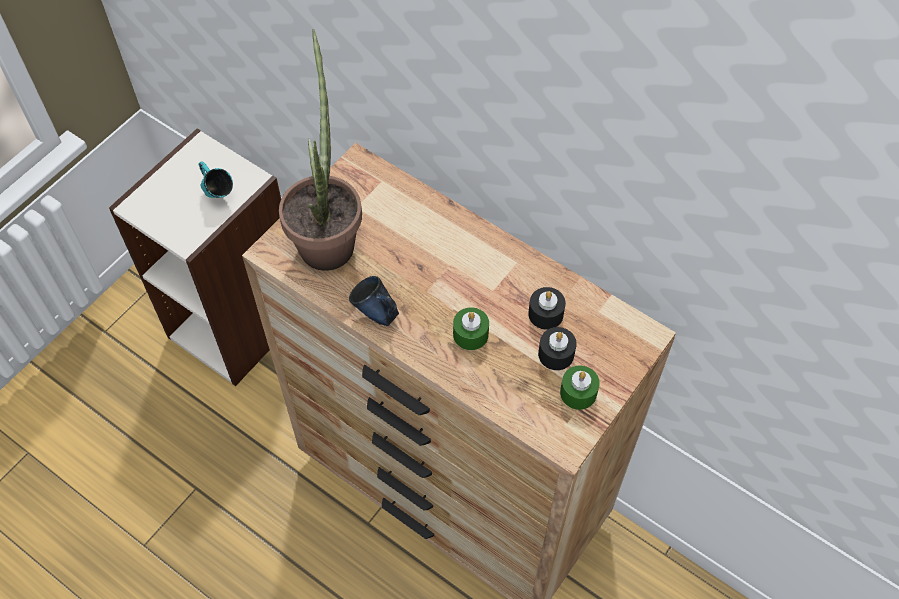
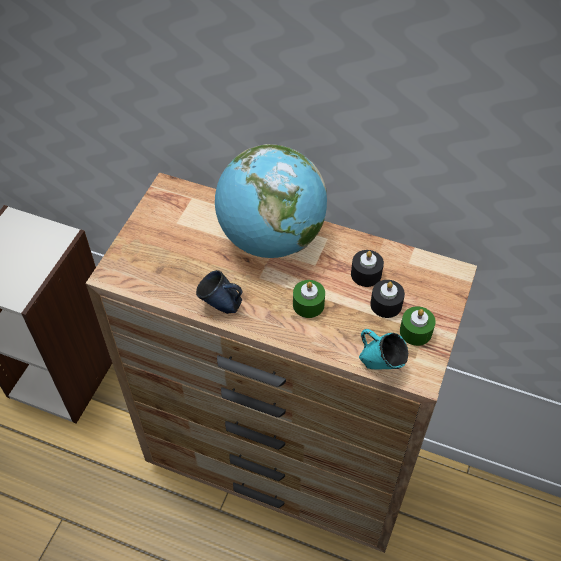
camera: 15 degrees left, 5 degrees down
(218, 196) = (37, 255): turquoise mug -> turquoise mug (380, 365)
(328, 237) = (159, 252): potted plant -> none
(454, 248) = (271, 239): none -> globe

